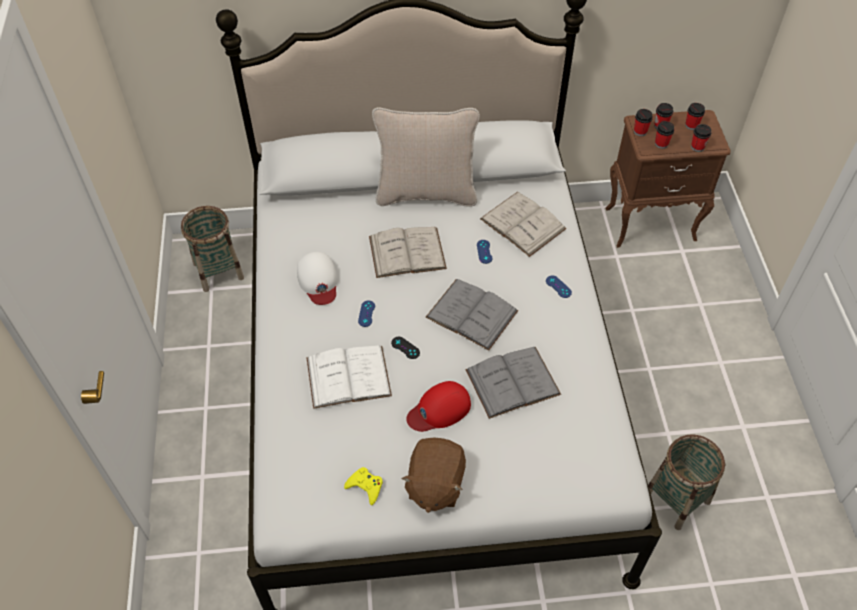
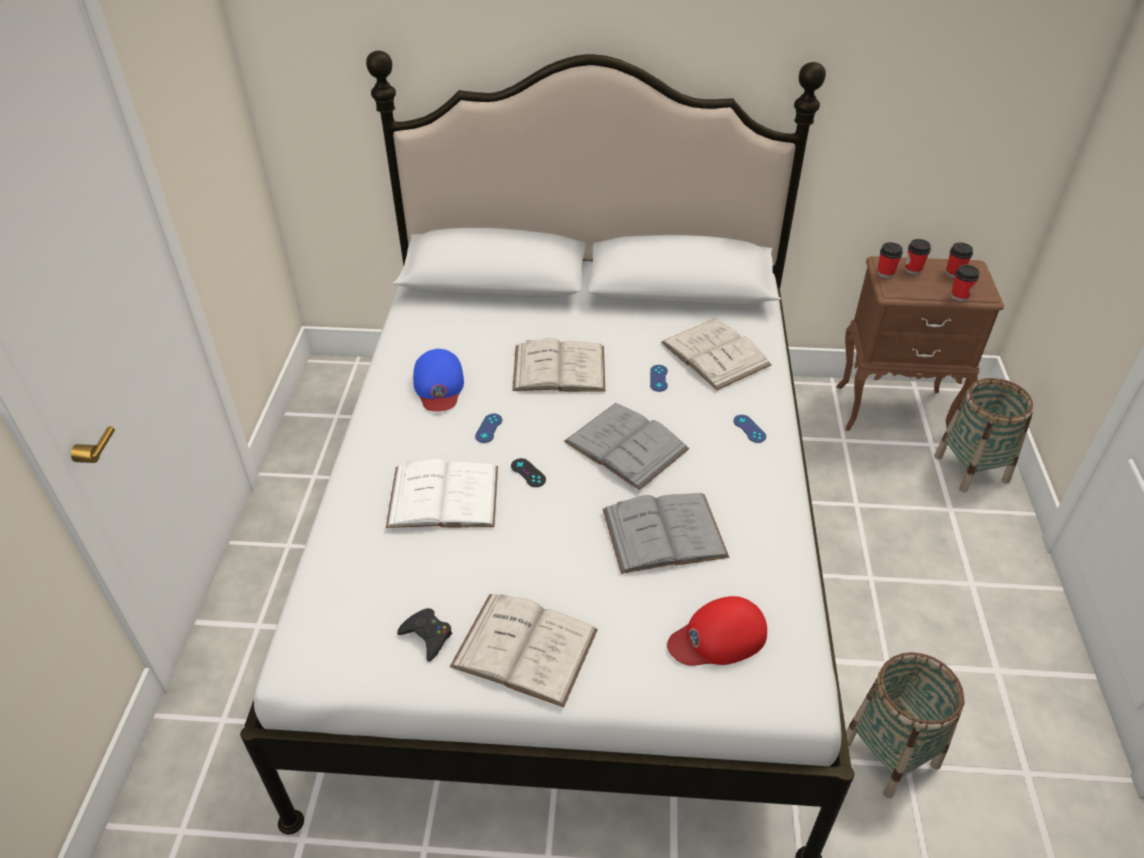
camera: 10 degrees right, 10 degrees down
(218, 271) = (350, 398): basket -> basket (971, 468)
(318, 280) = (439, 385): white cap -> blue cap
(365, 486) = (427, 636): yellow game controller -> black game controller
(426, 193) = (599, 309): beige pillow -> none
(434, 484) = (525, 648): brown plush toy -> white book
(439, 409) = (555, 553): red cap -> red cap (718, 637)
(661, 144) = (911, 288): cup -> none

